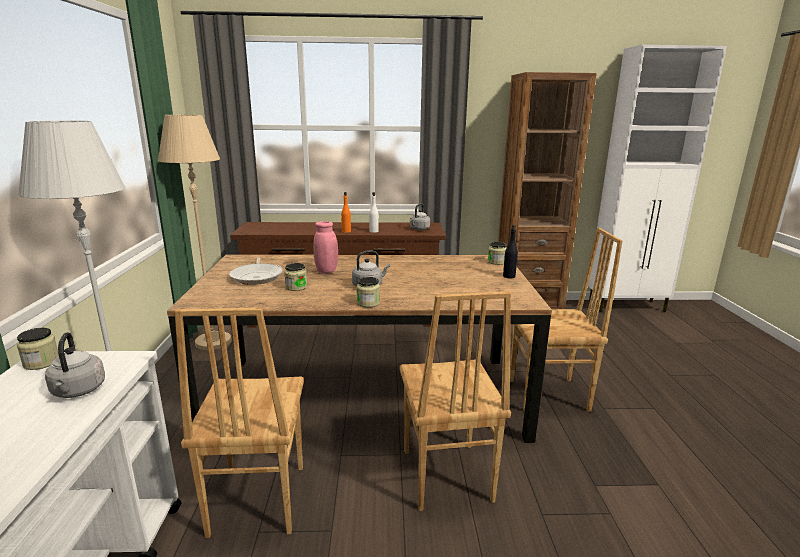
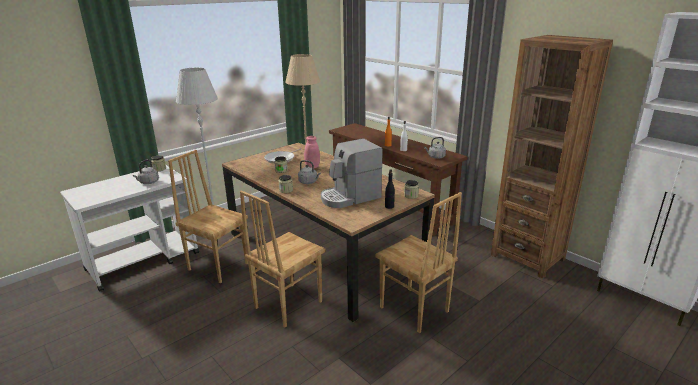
camera: 50 degrees right, 5 degrees up
(256, 500) = (218, 266): brown chair -> brown chair turned 75 degrees clockwise
(454, 283) = (350, 197): none -> coffee machine

